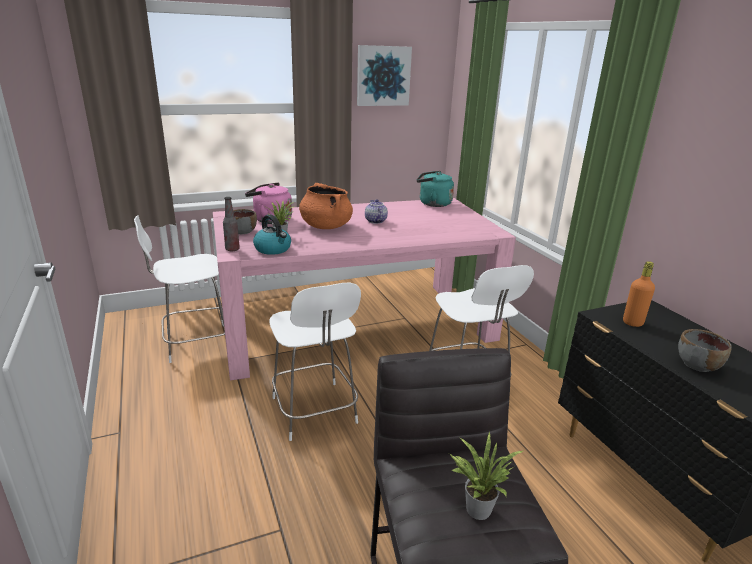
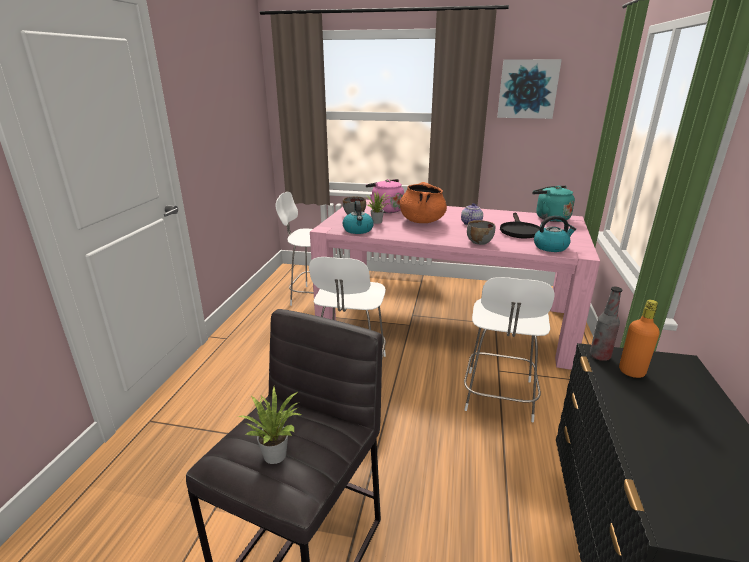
camera: 35 degrees right, 0 degrees up
(232, 249) = (330, 225): bottle -> bottle (599, 356)
(424, 221) = (519, 230): none -> black frying pan
(468, 232) = (551, 247): none -> kettle
(697, 365) = (656, 437): grey bowl -> grey bowl (479, 242)

